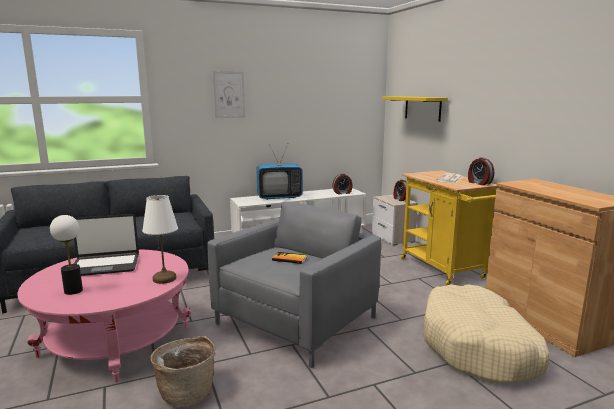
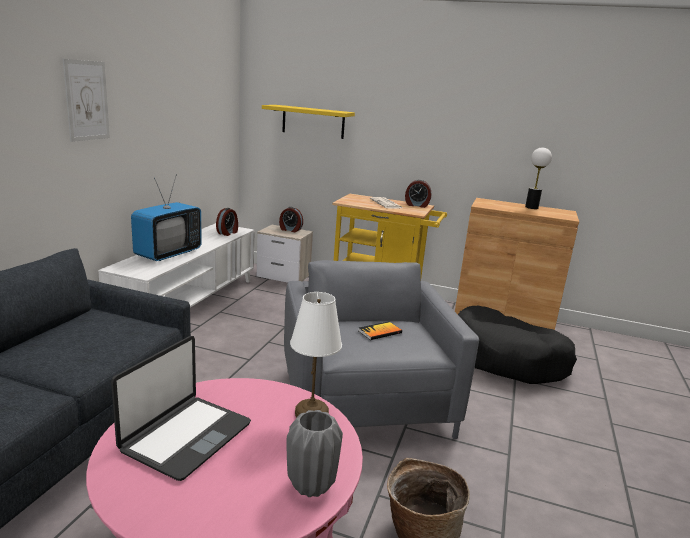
camera: 50 degrees left, 5 degrees up
(73, 291) = (246, 493): table lamp -> table lamp (531, 207)
(94, 300) = (311, 486): none -> grey vase
(479, 347) = (507, 359): beige dog bed -> black dog bed

